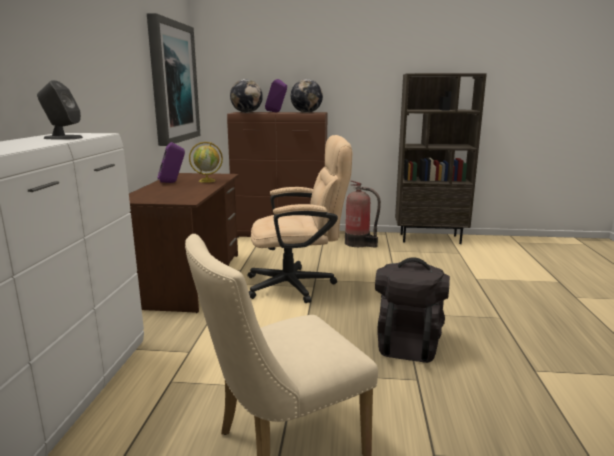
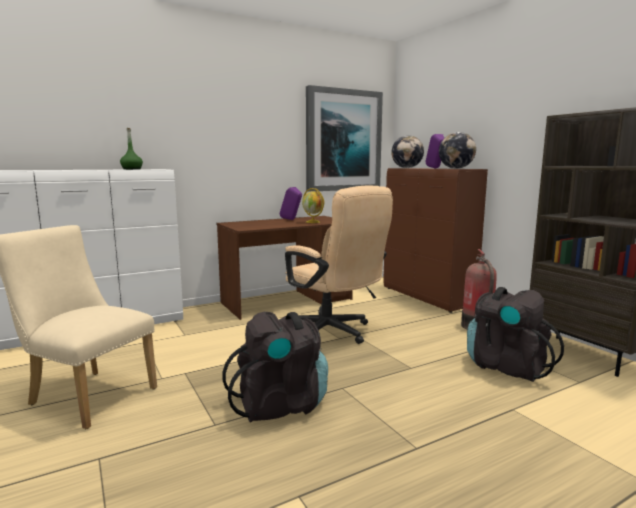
camera: 55 degrees right, 5 degrees down
(62, 138) = (132, 169): grey speaker -> green bottle
(424, 259) = (506, 366): none -> black backpack

